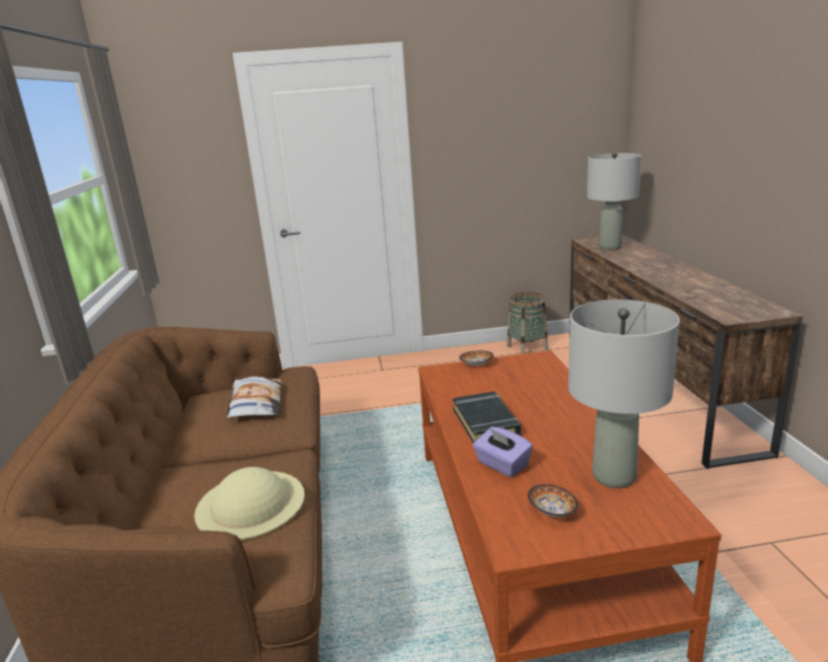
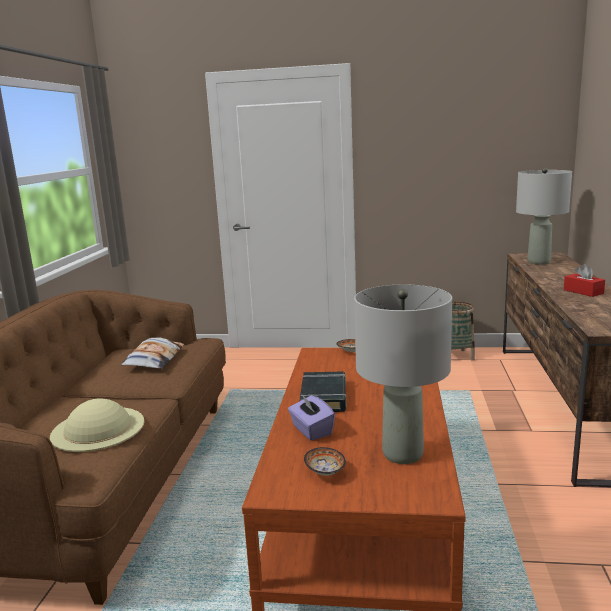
camera: 15 degrees right, 5 degrees down
(679, 276) = (583, 291): none -> red tissue box

